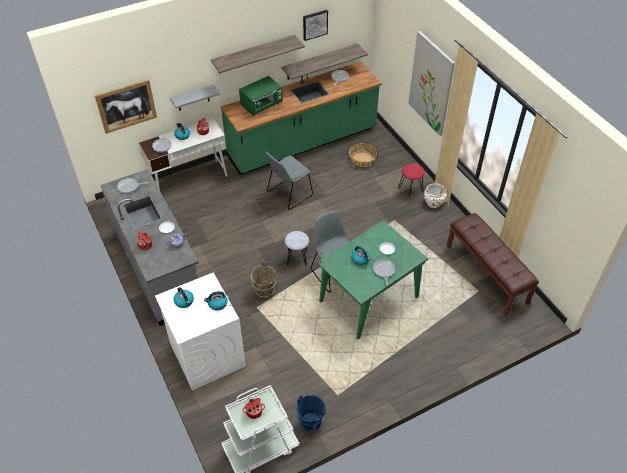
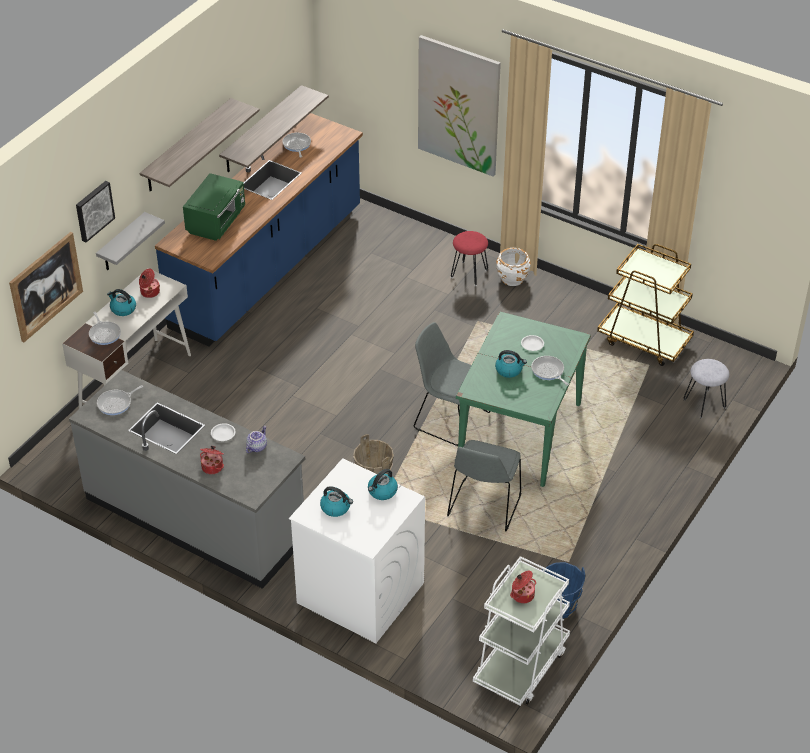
camera: 30 degrees left, 5 degrees down
(288, 194) = (303, 345): grey chair -> grey chair (484, 506)
(297, 258) = (384, 422): grey stool -> grey stool (704, 403)
(303, 144) = (268, 268): green counter -> blue counter
(314, 24) = (251, 74): picture -> picture (93, 210)
(362, 160) = (372, 259): basket -> none
(487, 274) = (644, 340): brown bench -> brown cart

